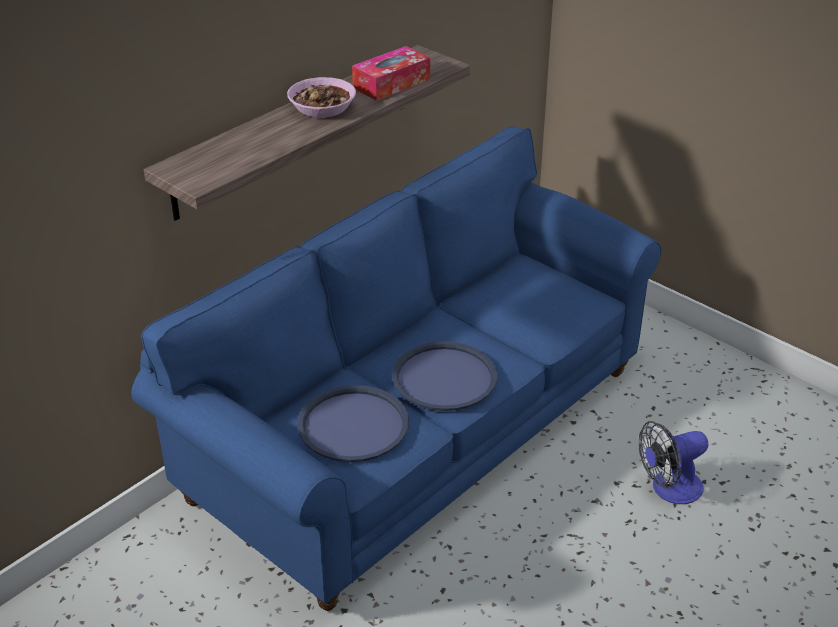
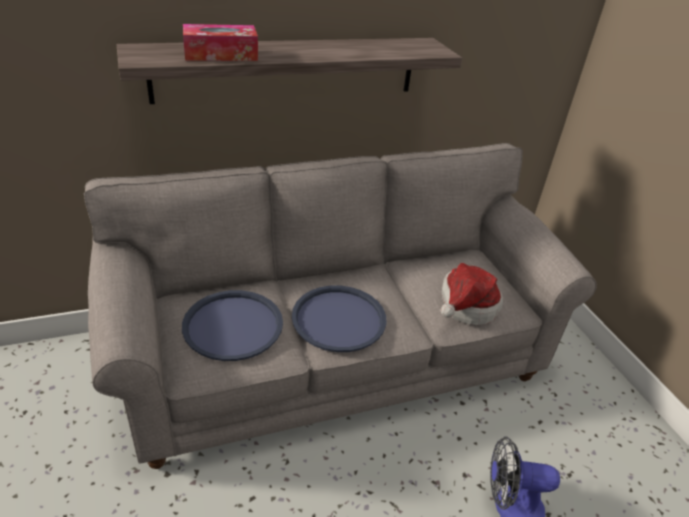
camera: 25 degrees right, 0 degrees up
(322, 108) = (304, 49): bowl -> none
(391, 83) = (380, 50): tissue box -> tissue box (221, 54)
(418, 435) = (334, 358): blue sofa -> grey sofa
(552, 317) = (465, 307): none -> hat

